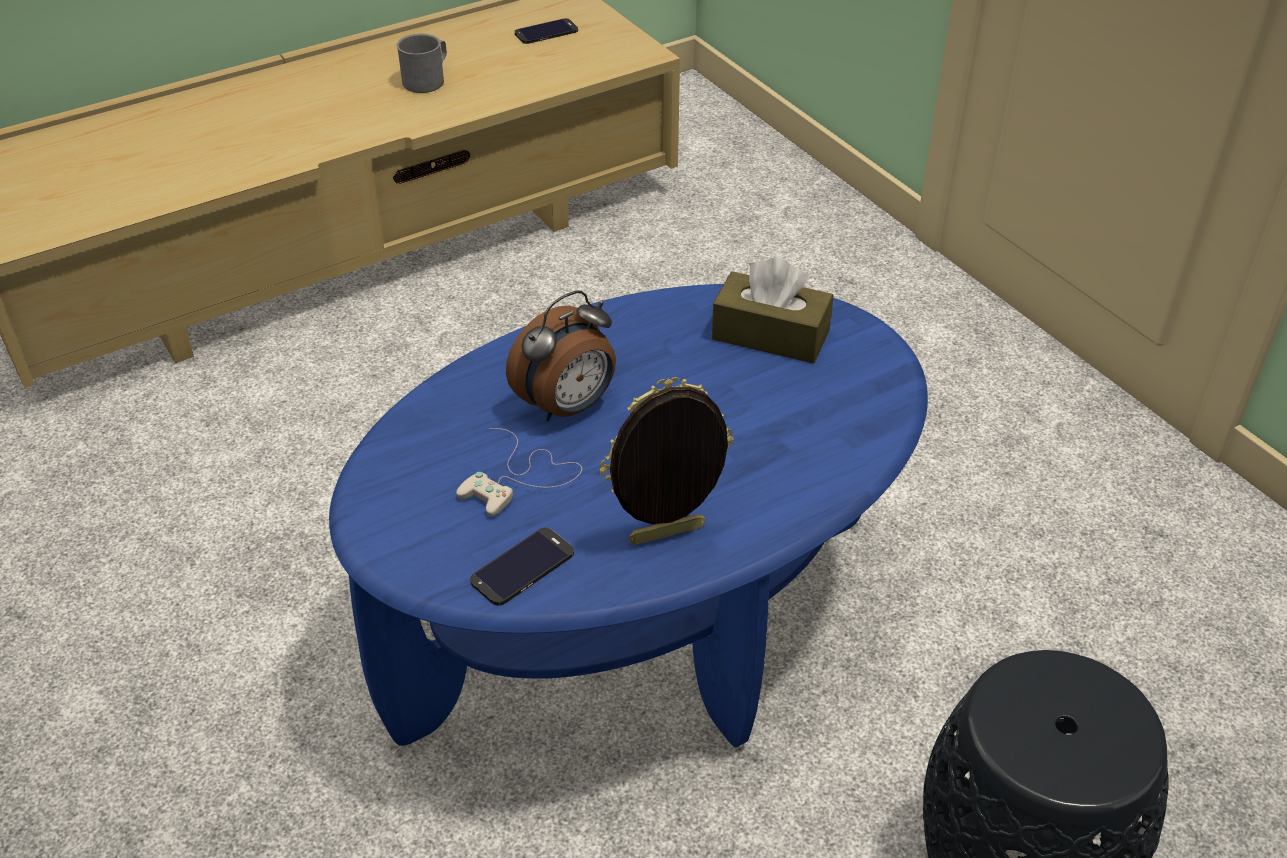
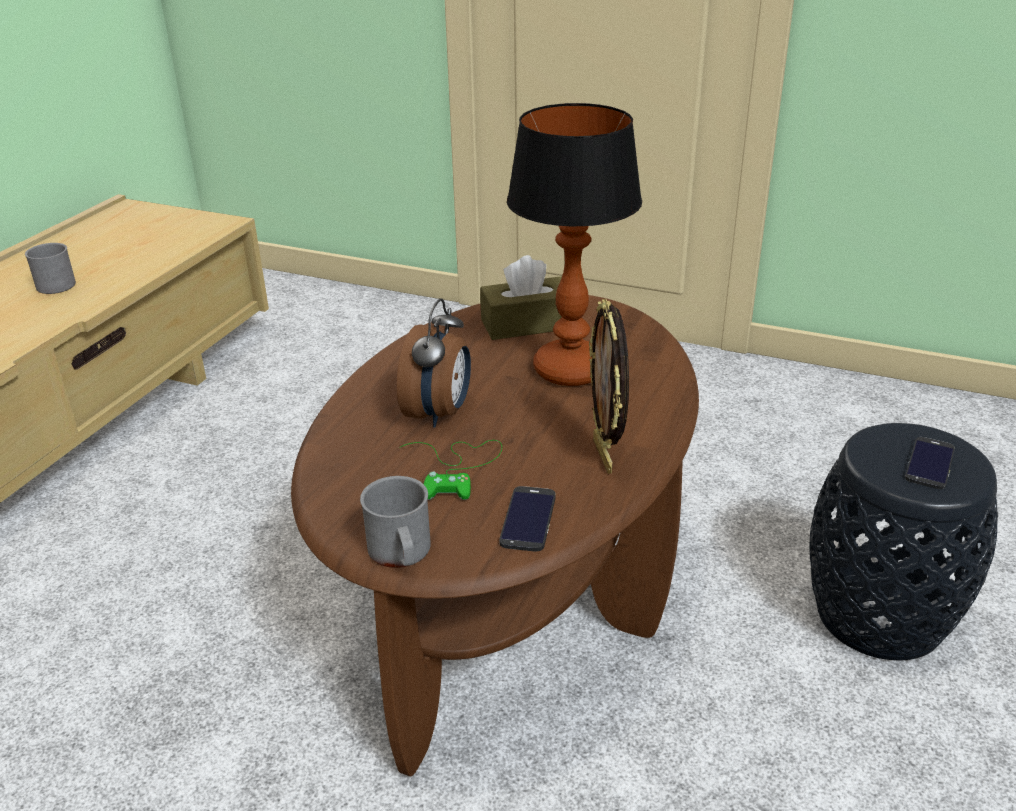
camera: 35 degrees left, 10 degrees down
(384, 543) = (401, 554): none -> grey mug
(520, 478) = (457, 468): white game controller -> green game controller
(546, 32) = (130, 230): phone -> phone (930, 463)
(642, 624) = (510, 596): blue coffee table -> brown coffee table
(667, 537) = (605, 456): picture frame -> picture frame turned 45 degrees counterclockwise
(751, 415) = (570, 369): none -> table lamp

